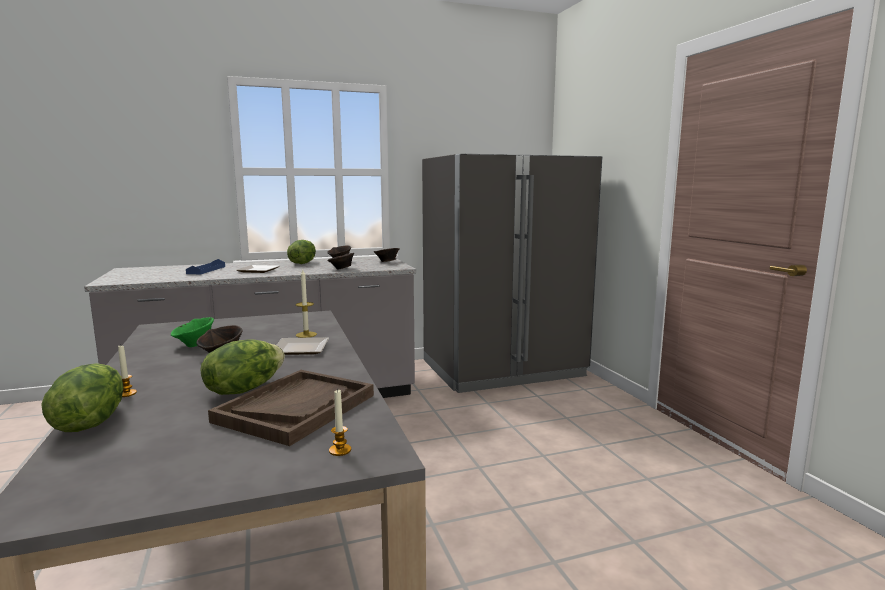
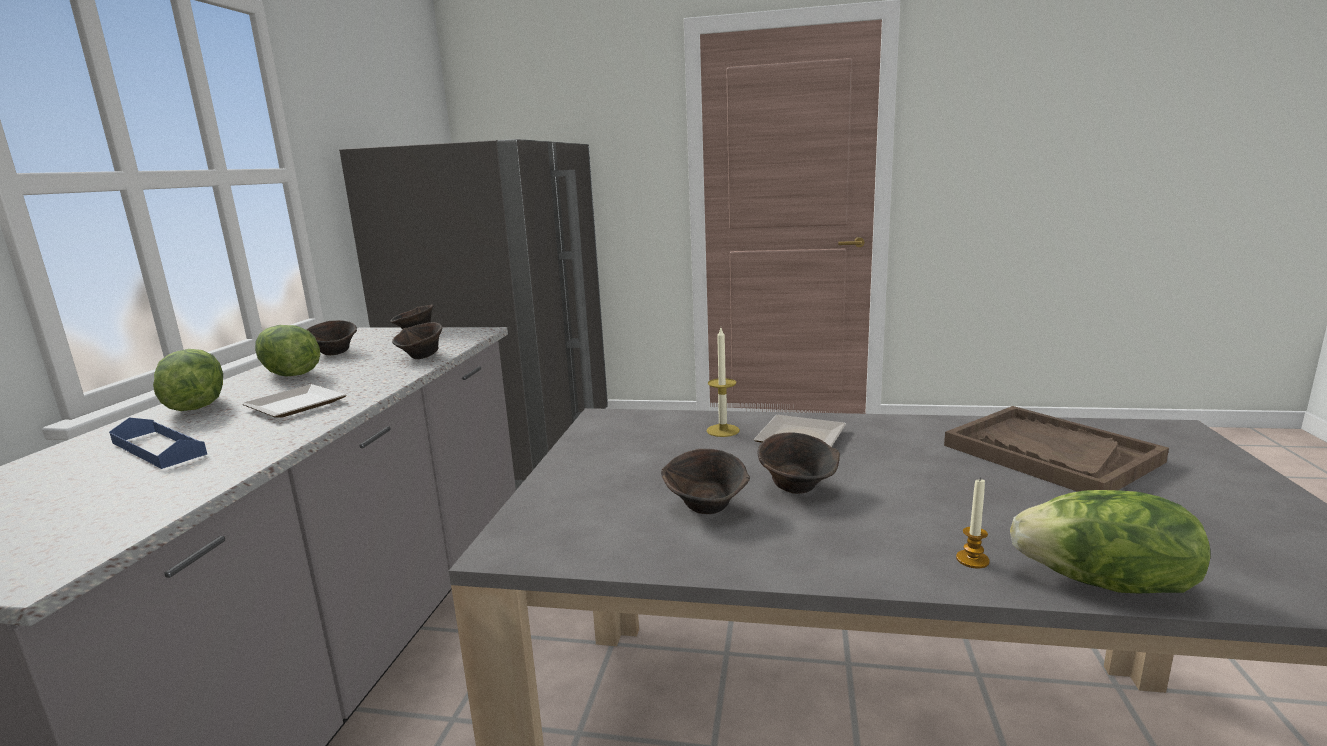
camera: 60 degrees left, 5 degrees up
(195, 345) = (707, 508): green bowl -> brown bowl
(244, 389) = (971, 477): lettuce -> lettuce (195, 405)
(340, 450) = (1171, 443): candle -> none

